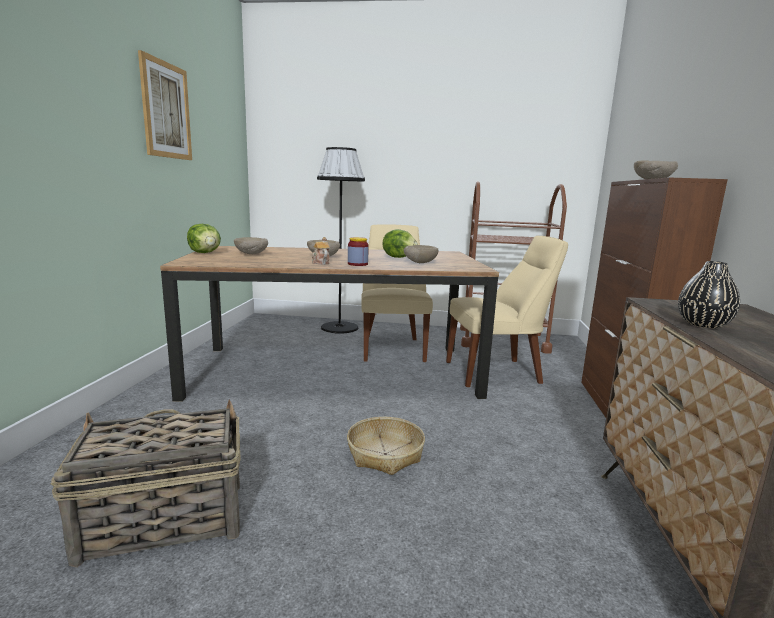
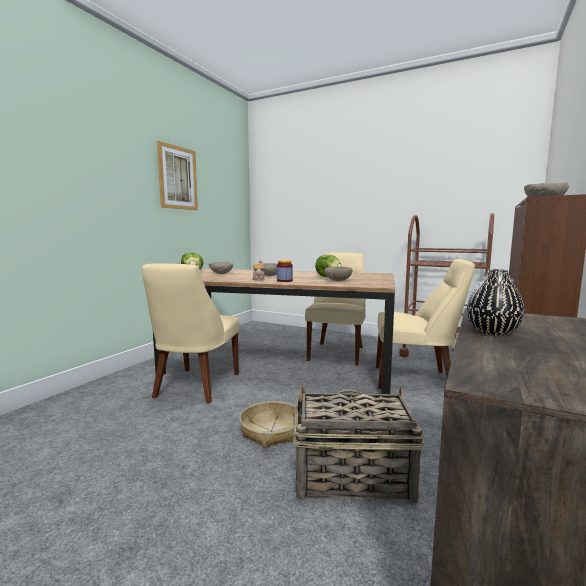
camera: 20 degrees right, 5 degrees down
(162, 521) = (93, 450): basket -> basket (351, 477)
(244, 411) = (195, 387): none -> beige chair
(339, 327) = (306, 334): black floor lamp -> none

